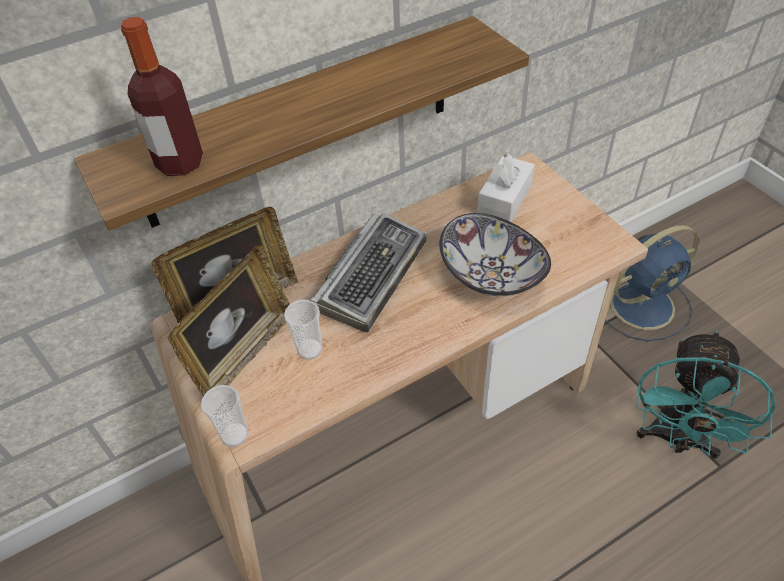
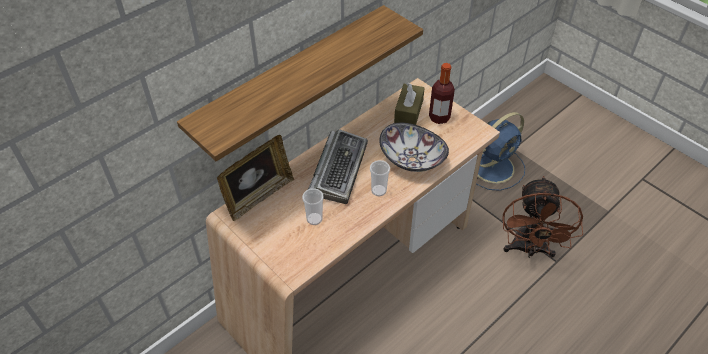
camera: 15 degrees left, 0 degrees up
(180, 163) = (244, 117): bottle -> bottle (439, 117)
(234, 435) = (285, 274): cup -> cup (378, 190)
(243, 353) = (274, 227): picture frame -> none
(505, 199) = (408, 111): white tissue box -> brown tissue box
(677, 440) = (528, 249): turquoise fan -> brown fan

